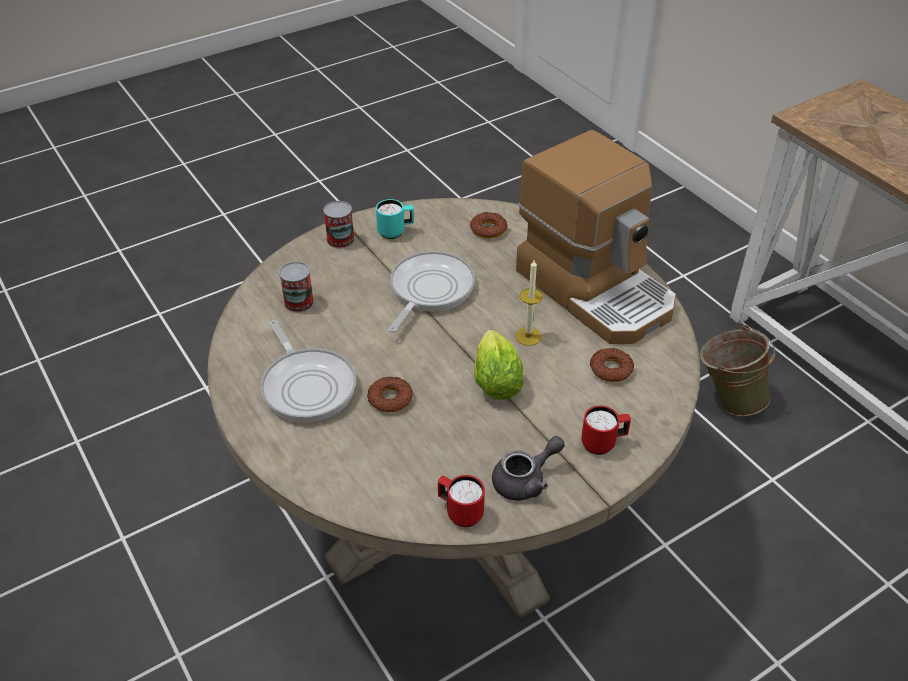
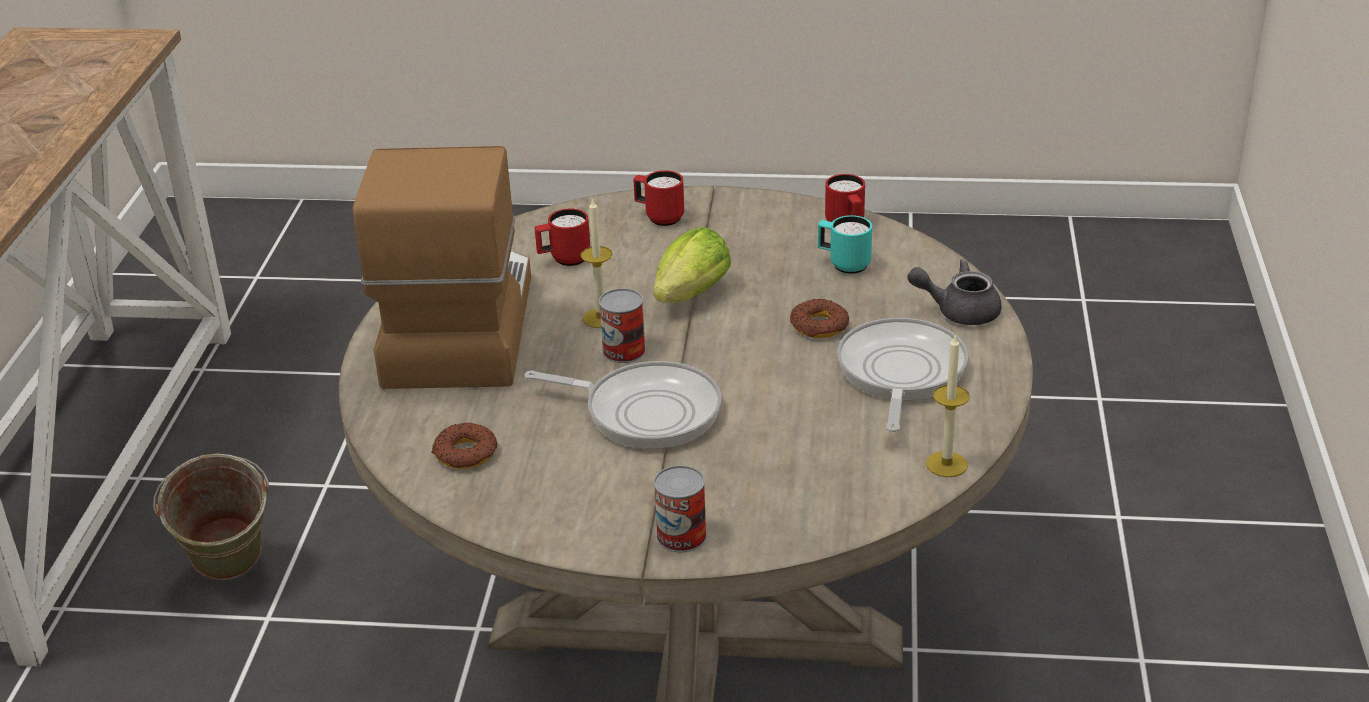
camera: 140 degrees left, 10 degrees down
(235, 336) = (946, 464): none -> candle
(299, 302) = (827, 470): can -> can (624, 351)
(395, 232) = (590, 510): turquoise mug -> turquoise mug (843, 264)
(429, 290) = (645, 411): frying pan -> frying pan turned 135 degrees counterclockwise
(525, 480) = (762, 222): grey teapot -> grey teapot (958, 311)
(611, 369) = (564, 259): donut -> red mug

